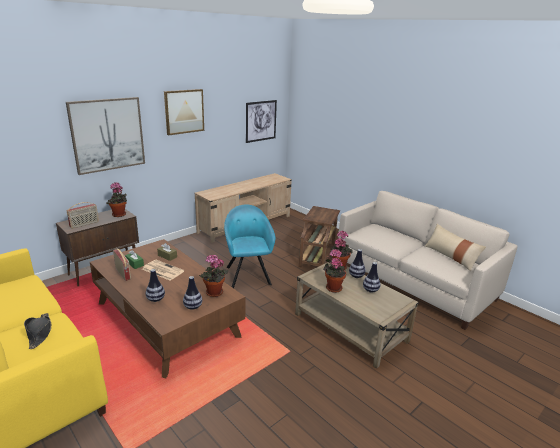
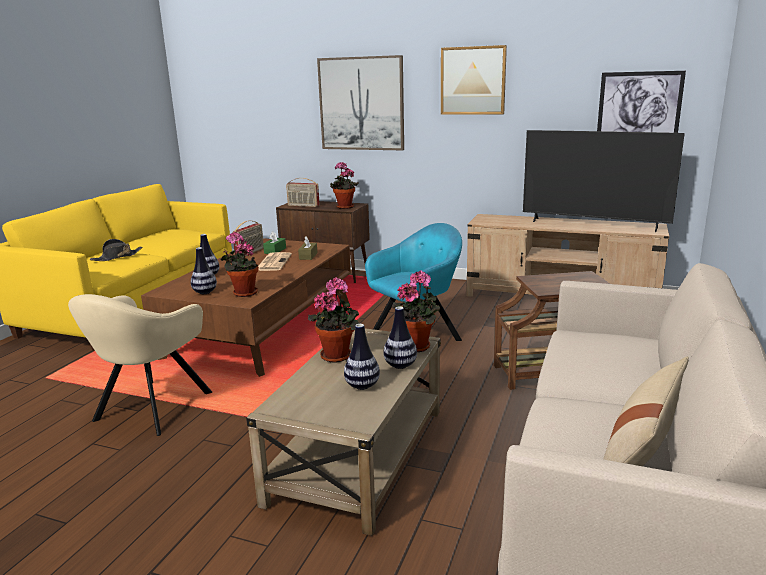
camera: 65 degrees right, 5 degrees down
(243, 393) = (151, 409): none -> beige armchair
(256, 182) = (593, 224): none -> television

